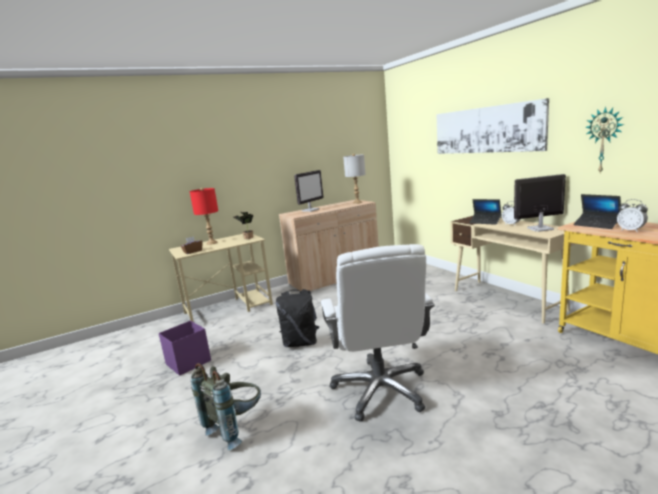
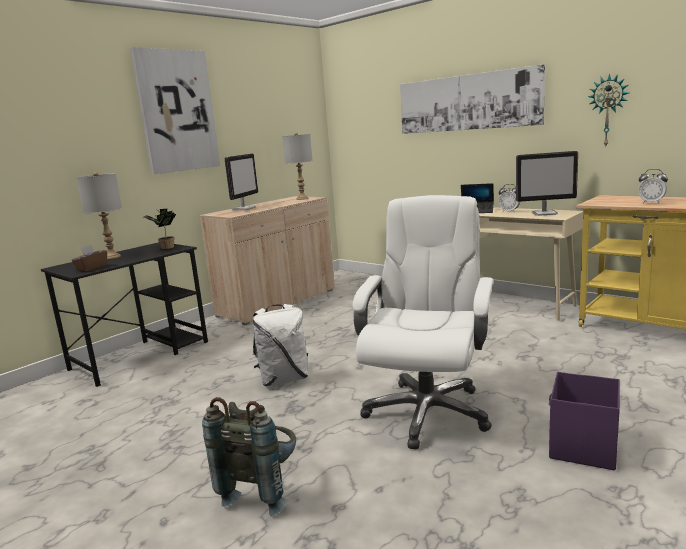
camera: 20 degrees left, 0 degrees up
(188, 363) = (123, 429): purple storage box -> purple storage box (582, 448)
(211, 243) = (111, 257): red table lamp -> grey table lamp
(229, 308) = (141, 355): beige desk -> black desk
(265, 142) = (177, 111): none -> picture
(301, 343) = (284, 379): black backpack -> white backpack
(380, 390) = (427, 411): white office chair -> white office chair turned 135 degrees counterclockwise
(539, 229) = (544, 213): monitor -> monitor turned 150 degrees counterclockwise
(596, 224) = (613, 201): laptop -> none

